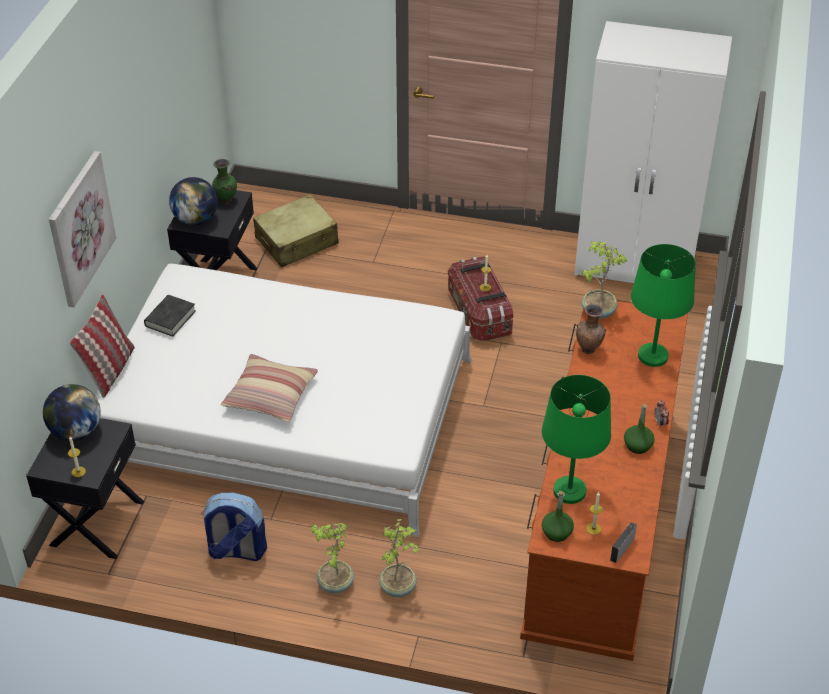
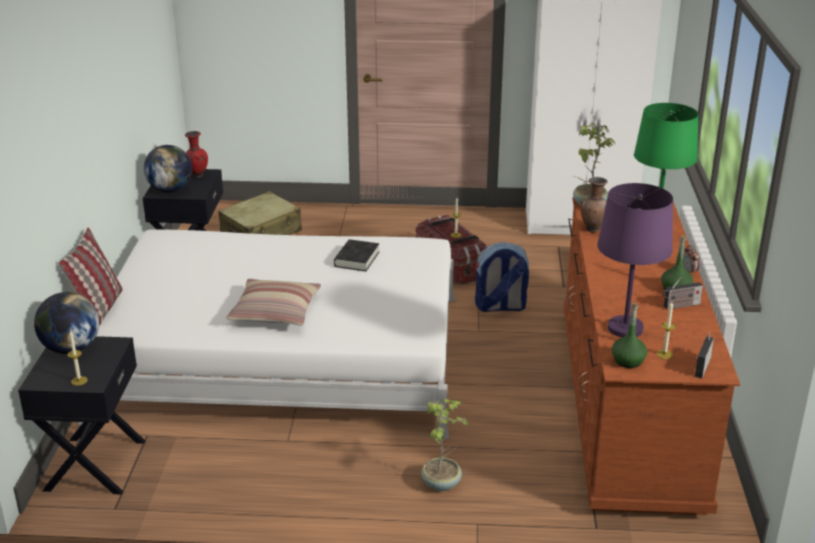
camera: 10 degrees left, 15 degrees down
(79, 228) = (66, 141): picture -> none
(170, 318) = (156, 265): black book -> black book (356, 259)
(225, 200) = (197, 176): green vase -> red vase
(236, 551) = (256, 472): backpack -> backpack (500, 307)
(334, 584) = (371, 488): potted plant -> none
(570, 491) = (625, 328): green table lamp -> purple table lamp
(633, 468) = (680, 306): none -> radio

